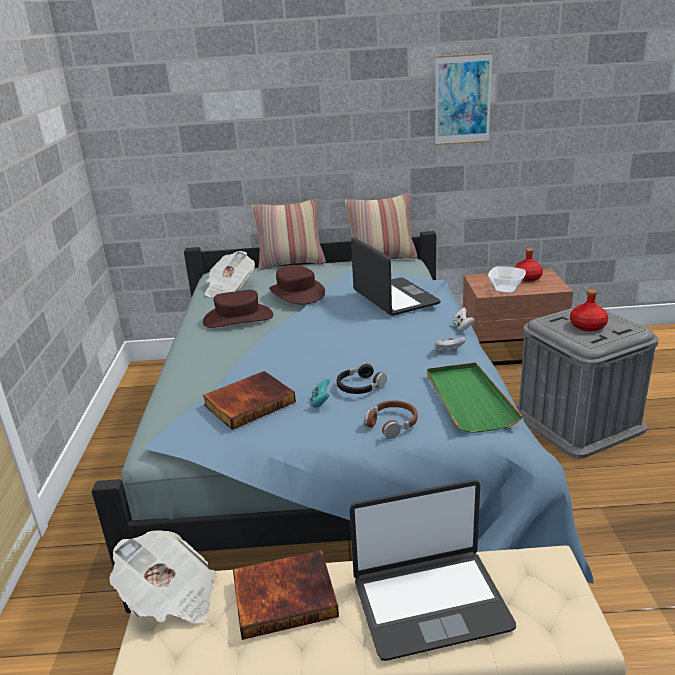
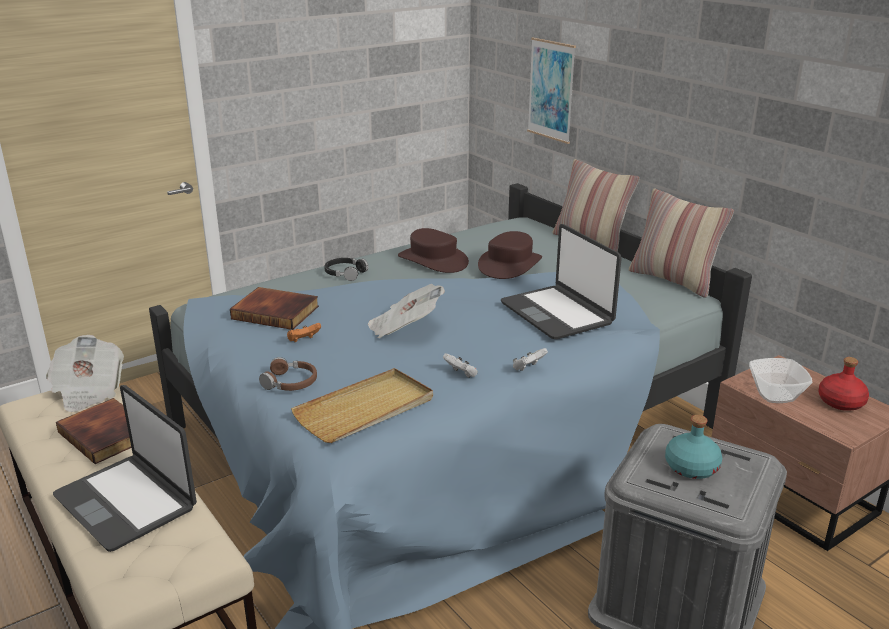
camera: 55 degrees right, 0 degrees up
(229, 288) = (491, 236): newspaper -> newspaper (404, 329)
(321, 402) = (303, 340): turquoise game controller -> orange game controller
(360, 386) = (345, 350): black headphones -> black headphones (345, 273)
(394, 298) = (557, 313): laptop -> laptop turned 120 degrees clockwise
(462, 99) = (826, 100): picture -> picture (551, 90)
(468, 399) = (365, 409): green tray -> beige tray
(587, 326) = (691, 467): red bottle -> turquoise bottle

